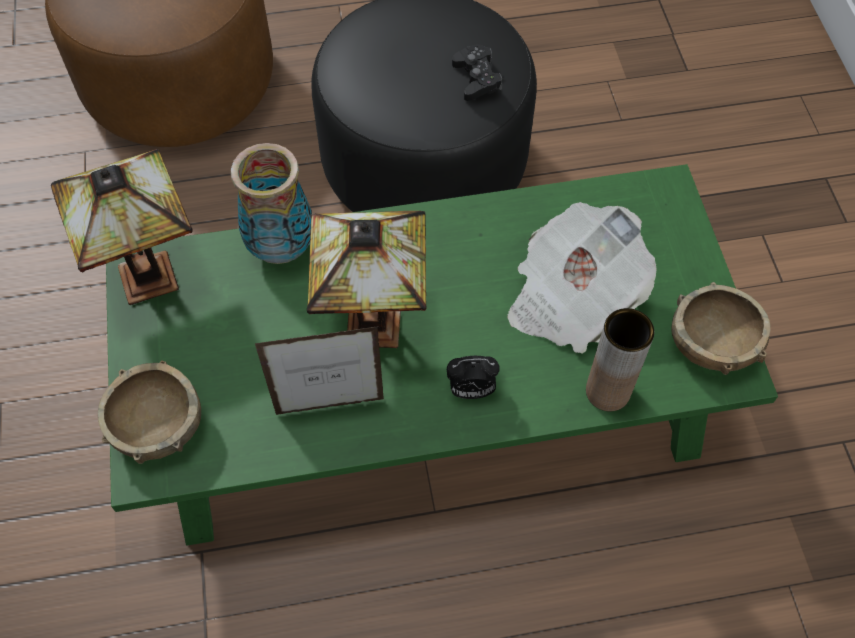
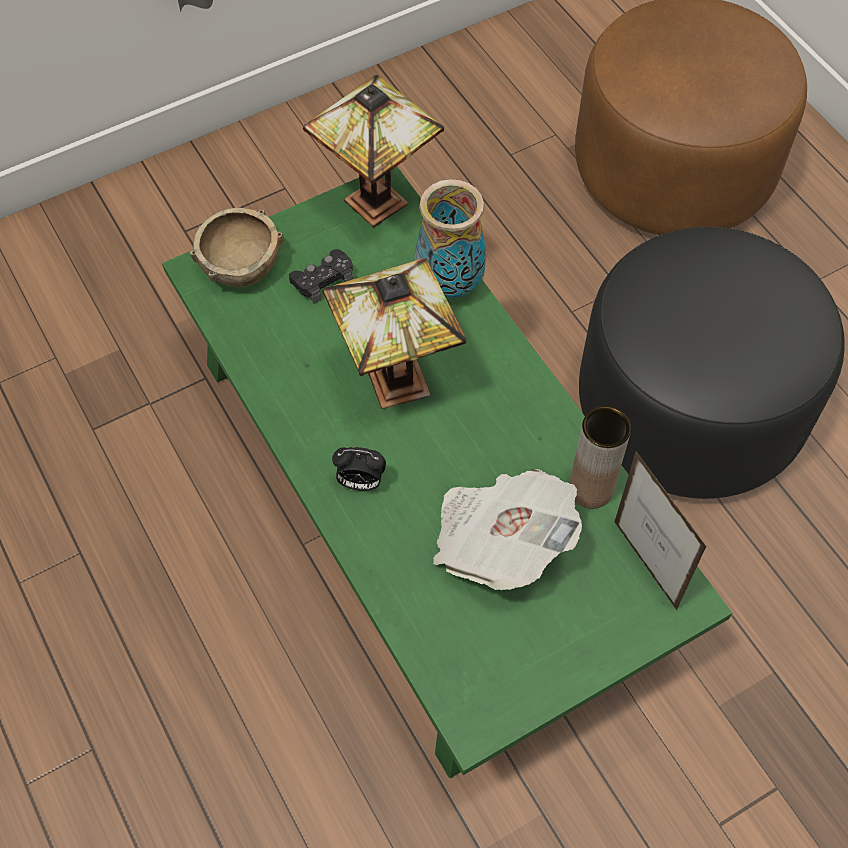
camera: 70 degrees right, 0 degrees up
(330, 407) = (302, 378): picture frame -> picture frame (645, 565)
(471, 390) = (360, 482): alarm clock -> alarm clock turned 60 degrees counterclockwise
(476, 78) = (721, 366): black game controller -> black game controller (323, 280)
(607, 391) = (404, 601): brown vase -> brown vase (590, 489)
(713, 344) = (500, 690): brown bowl -> none

